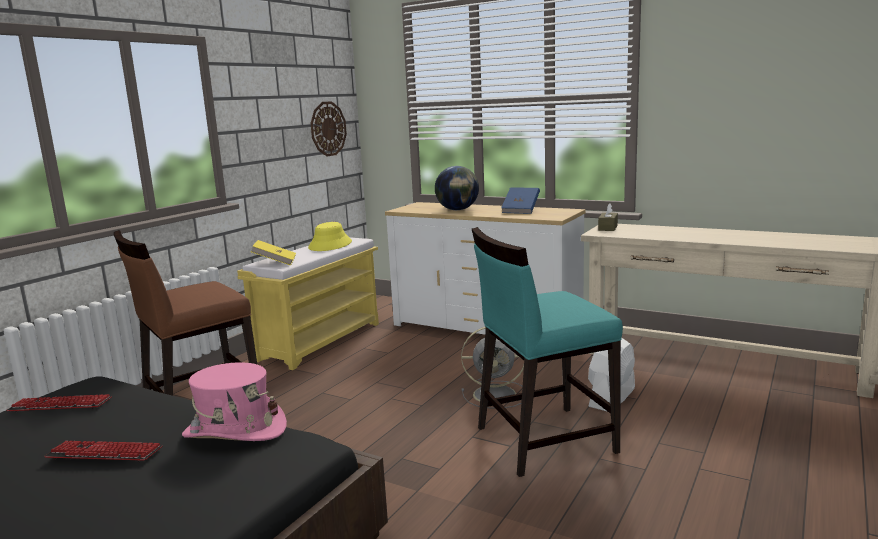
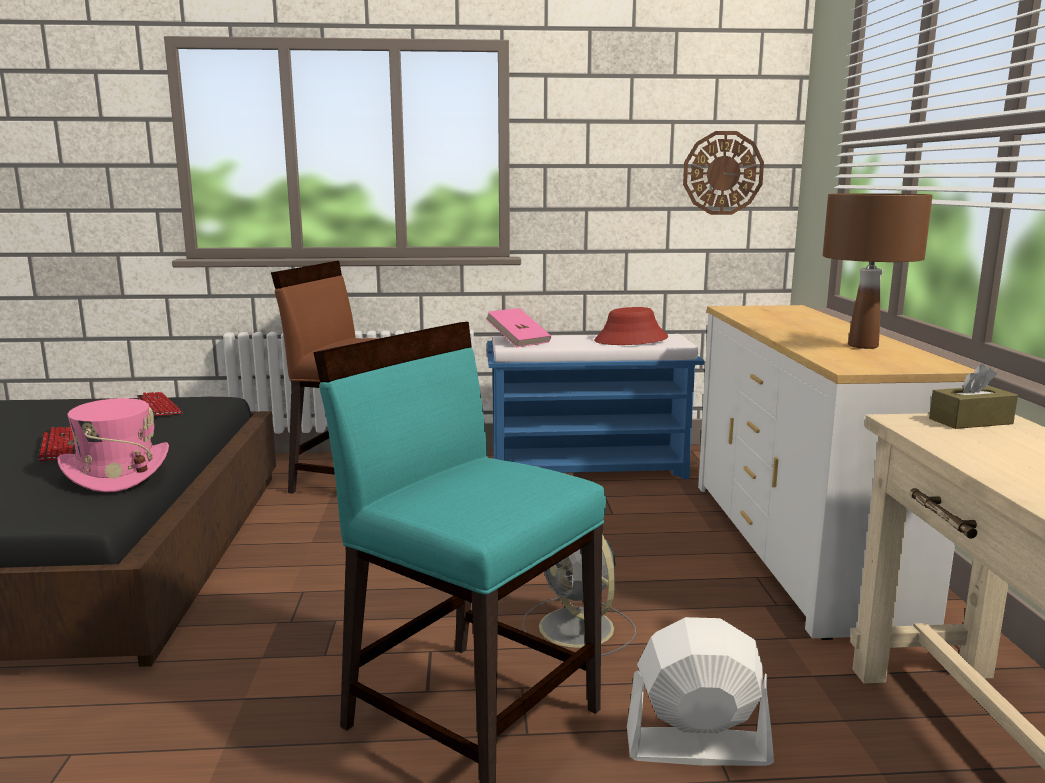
camera: 55 degrees right, 0 degrees up
(275, 263) = (518, 341): yellow book -> pink book
(320, 341) = (590, 468): yellow bench -> blue bench
(330, 245) = (631, 340): yellow hat -> red hat
(457, 210) = (788, 324): globe -> none
(521, 210) = (862, 346): blue book -> brown table lamp

